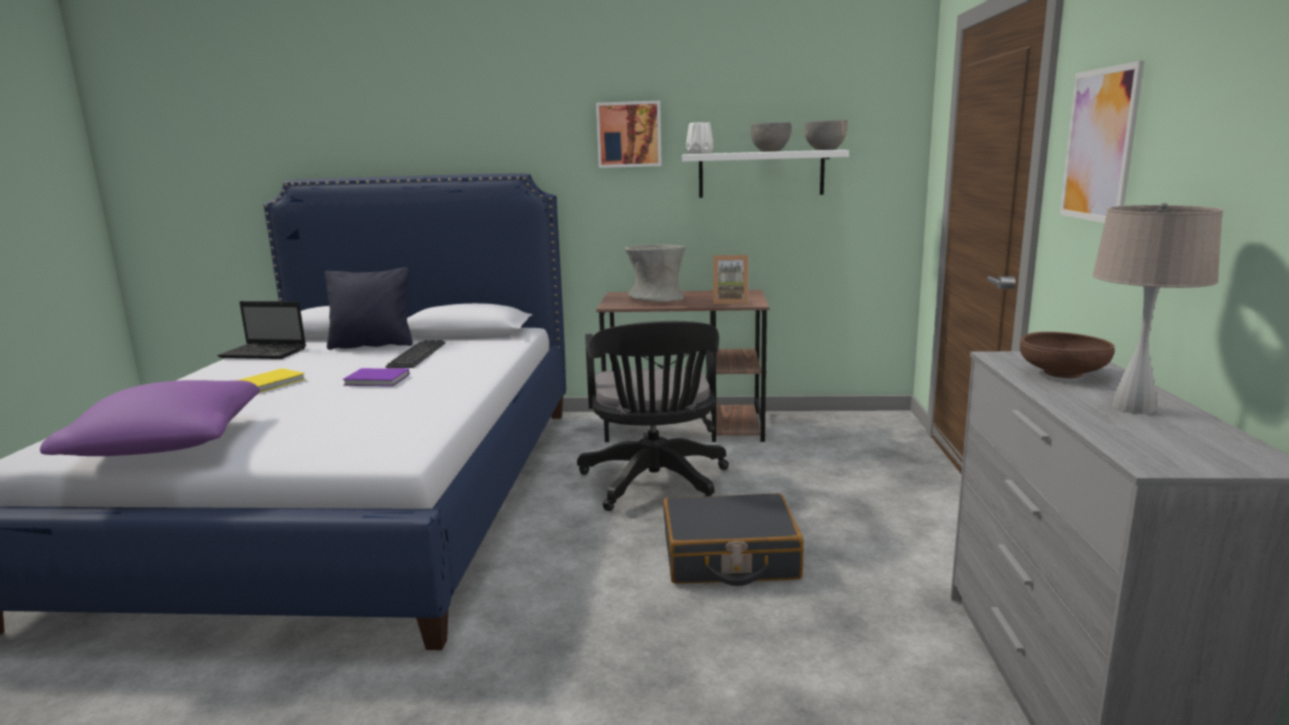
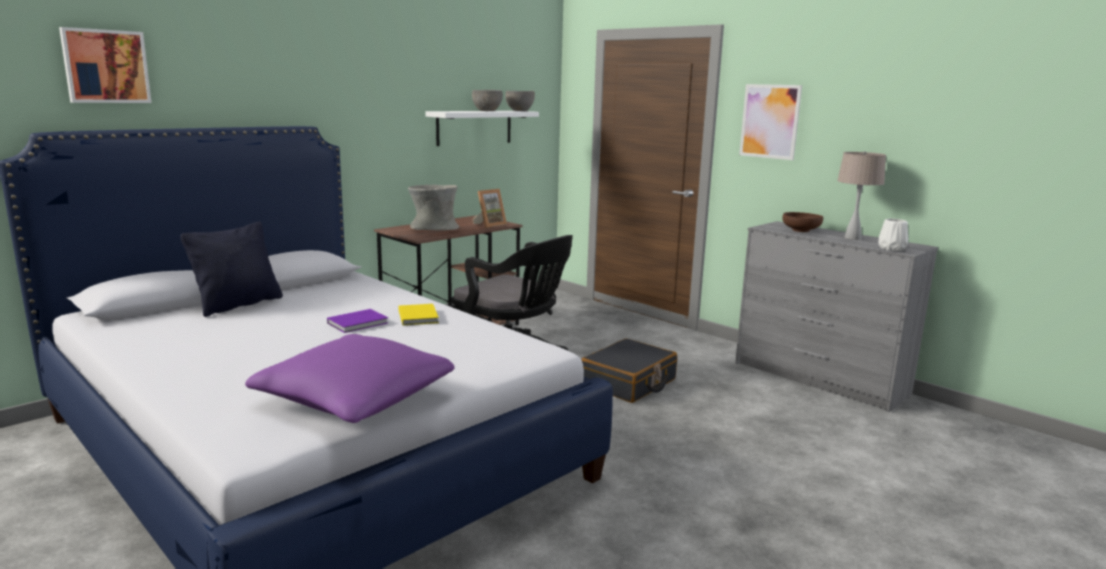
camera: 50 degrees left, 0 degrees up
(265, 353) = (139, 334): laptop -> none
(272, 383) = (269, 347): yellow book -> yellow book (418, 316)
(417, 355) = (318, 302): keyboard -> none
(629, 134) = (387, 93): picture -> picture (106, 66)
(700, 153) = (447, 111): white vase -> white vase (892, 249)

